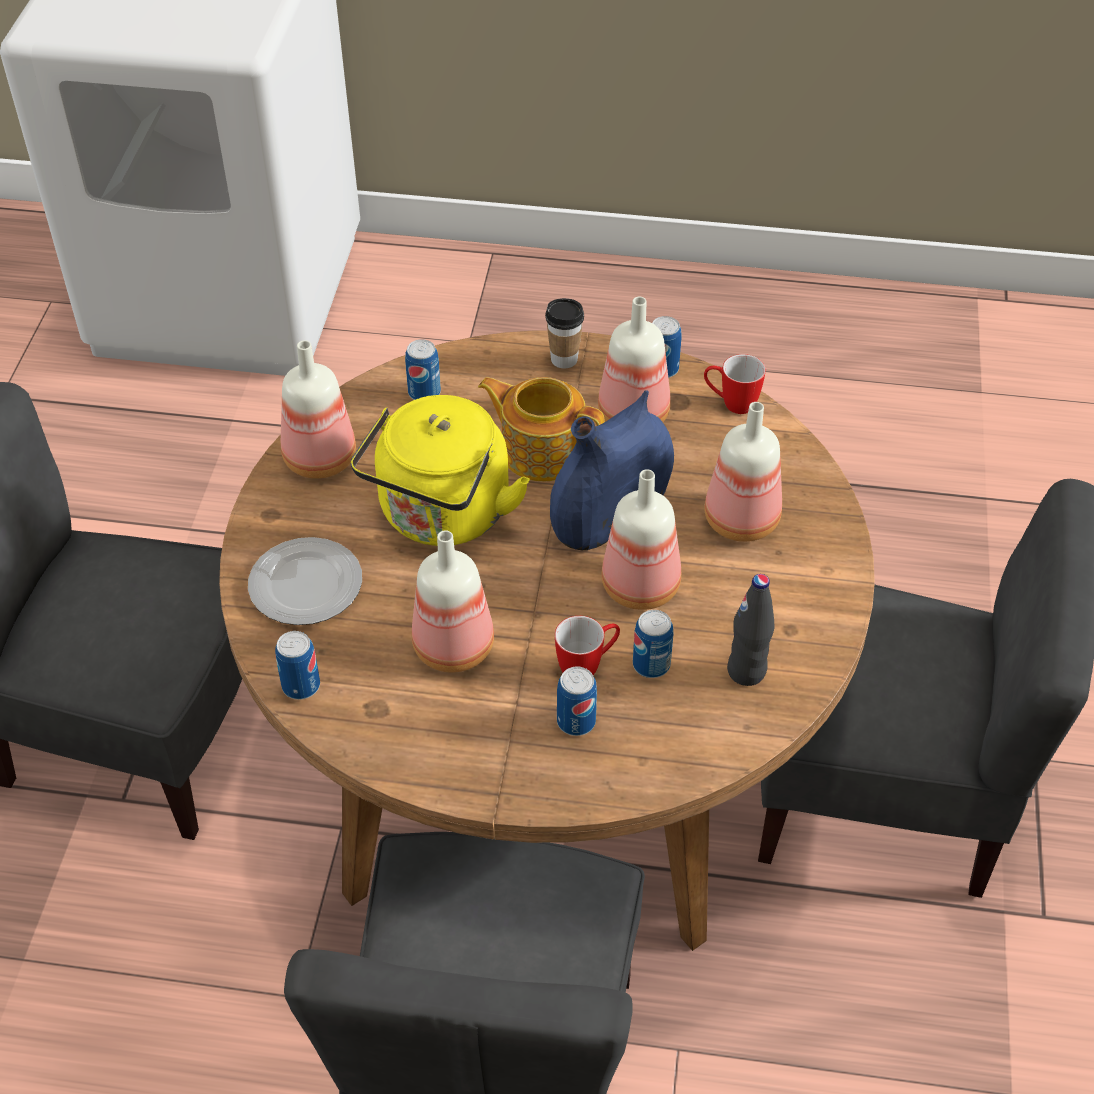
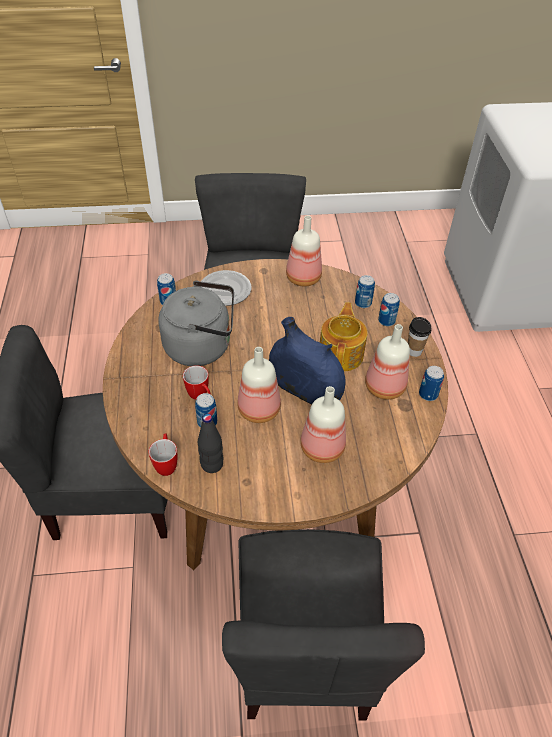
camera: 75 degrees right, 0 degrees up
(442, 517) = (281, 326): yellow kettle -> none
(456, 646) = (202, 346): bottle -> grey kettle
(576, 721) = (165, 398): can -> can (386, 321)
(730, 403) = (415, 430): mug -> mug (166, 463)

